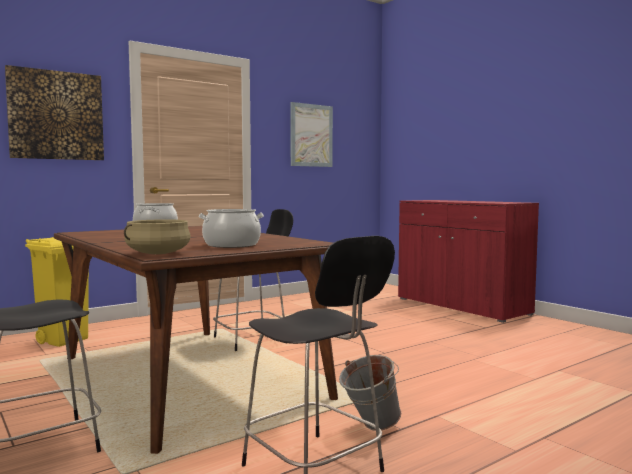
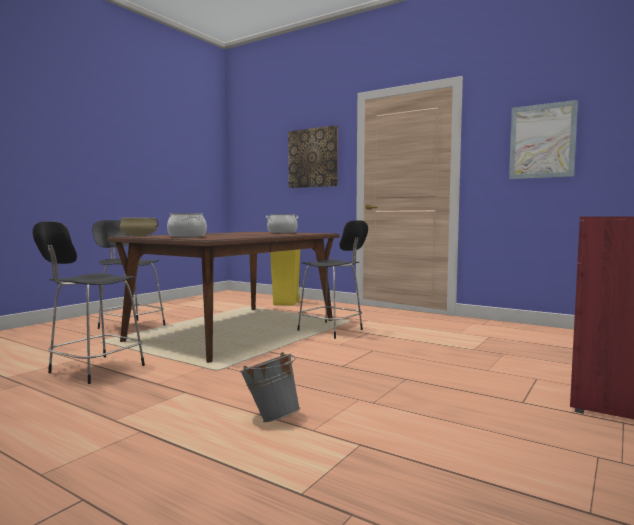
camera: 70 degrees right, 0 degrees up
(370, 427) = (158, 375): grey bucket -> grey bucket (270, 418)

